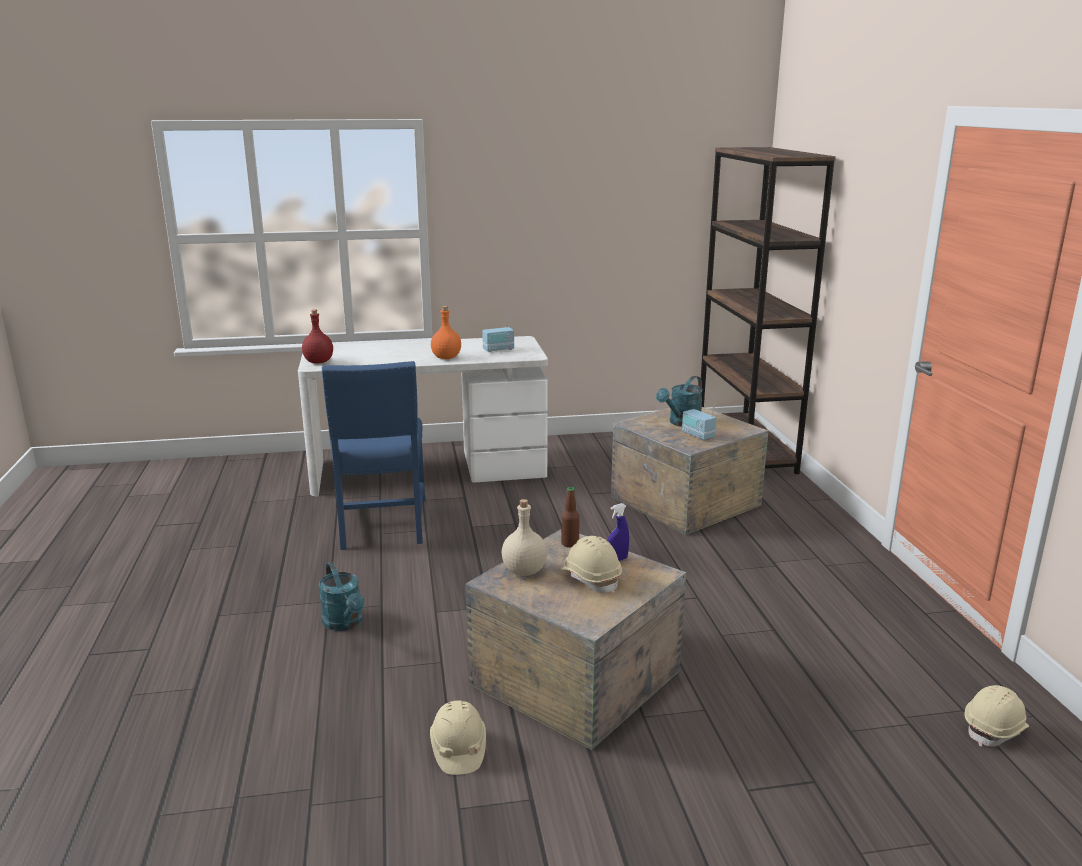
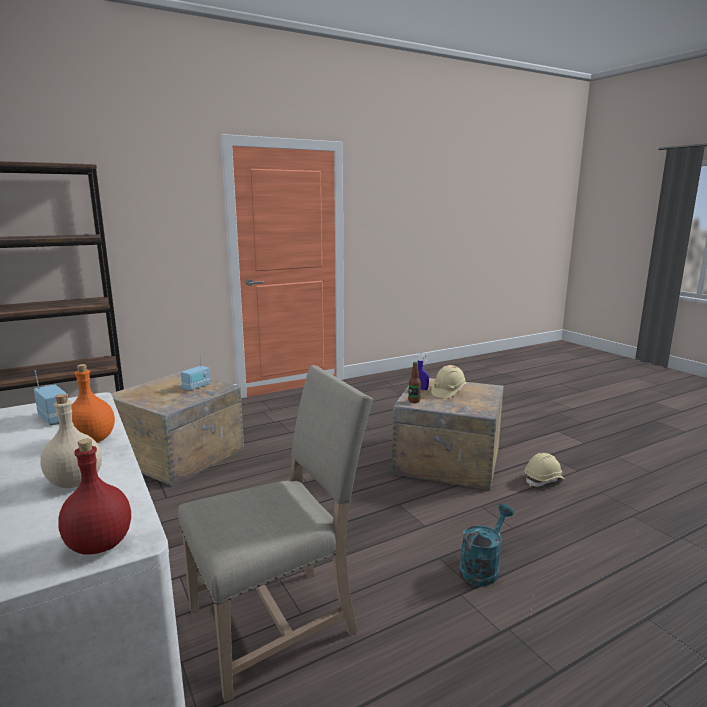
camera: 110 degrees left, 5 degrees down
(381, 525) = (278, 621): blue chair -> beige chair
(524, 570) = (461, 407): beige bottle -> beige bottle (74, 482)
(681, 423) = (166, 393): turquoise watering can -> none
(995, 729) = (395, 383): beige hard hat -> none

